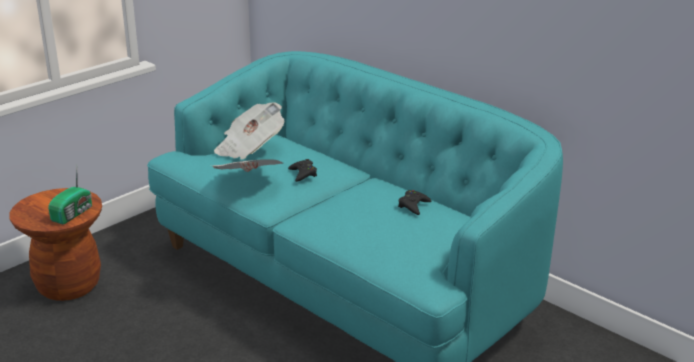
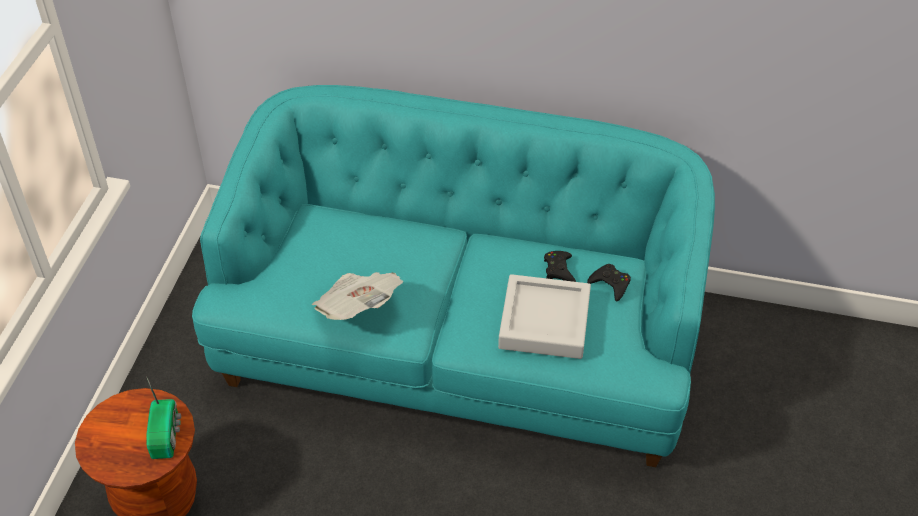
camera: 30 degrees left, 20 degrees up
(249, 148) = (307, 249): newspaper -> none
(303, 174) = (404, 267): black game controller -> black game controller (610, 284)
(371, 227) = (544, 322): none -> grey tray

